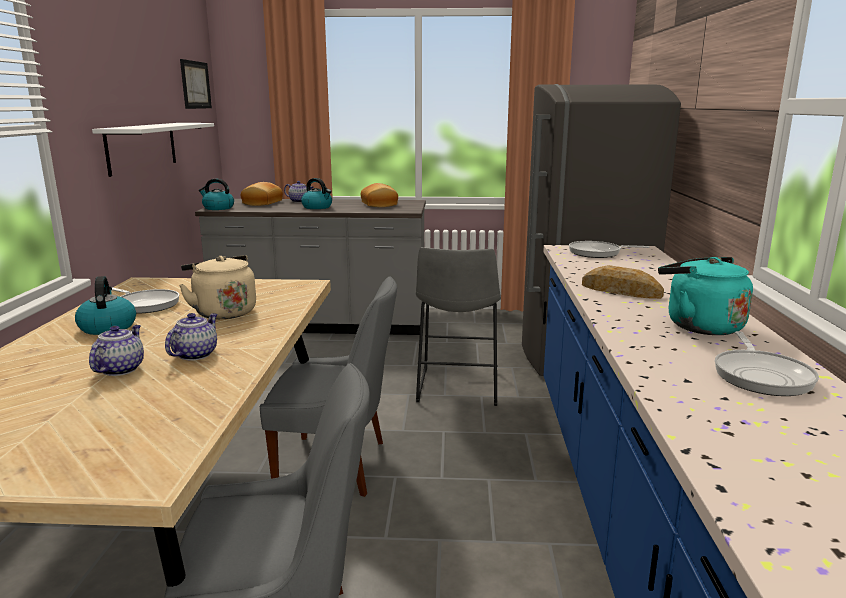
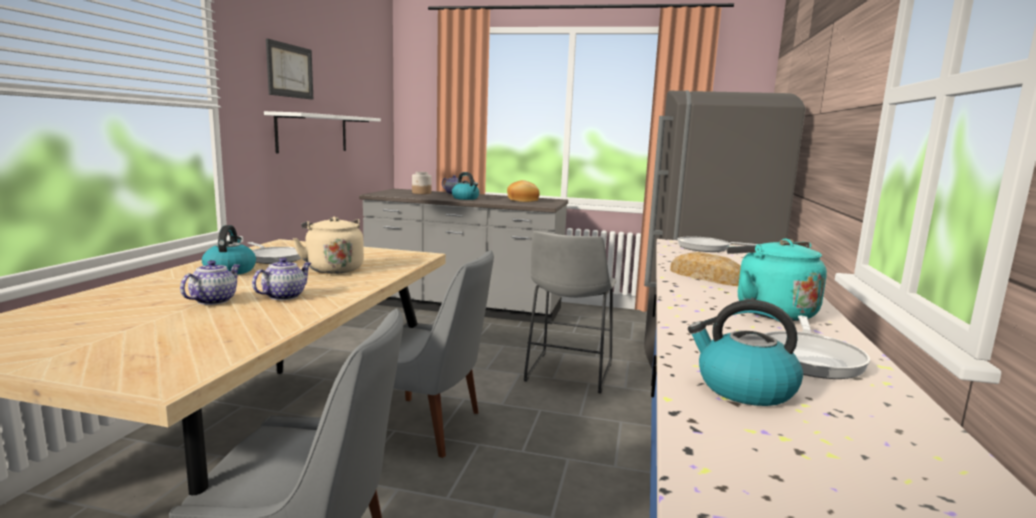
camera: 10 degrees right, 5 degrees down
(195, 85) = (373, 88): picture -> picture (290, 71)
(218, 208) = (380, 194): kettle -> kettle (743, 388)
(263, 203) = (421, 193): bread -> jar

